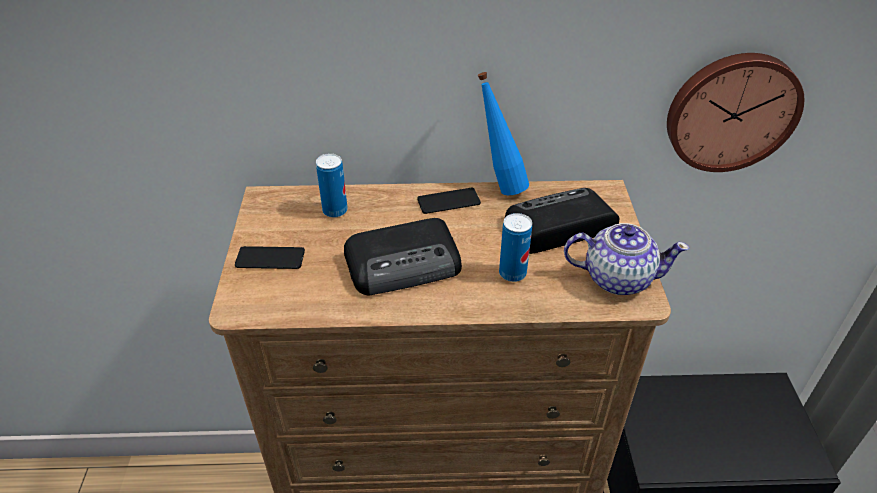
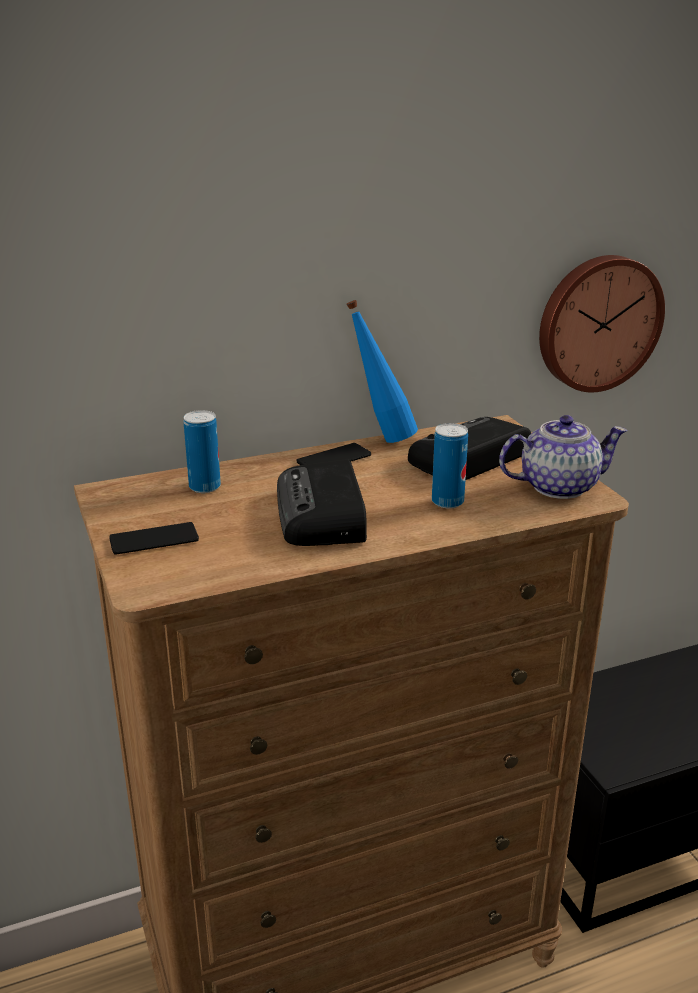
camera: 20 degrees left, 15 degrees down
(405, 264) = (322, 515): radio -> radio turned 120 degrees clockwise

